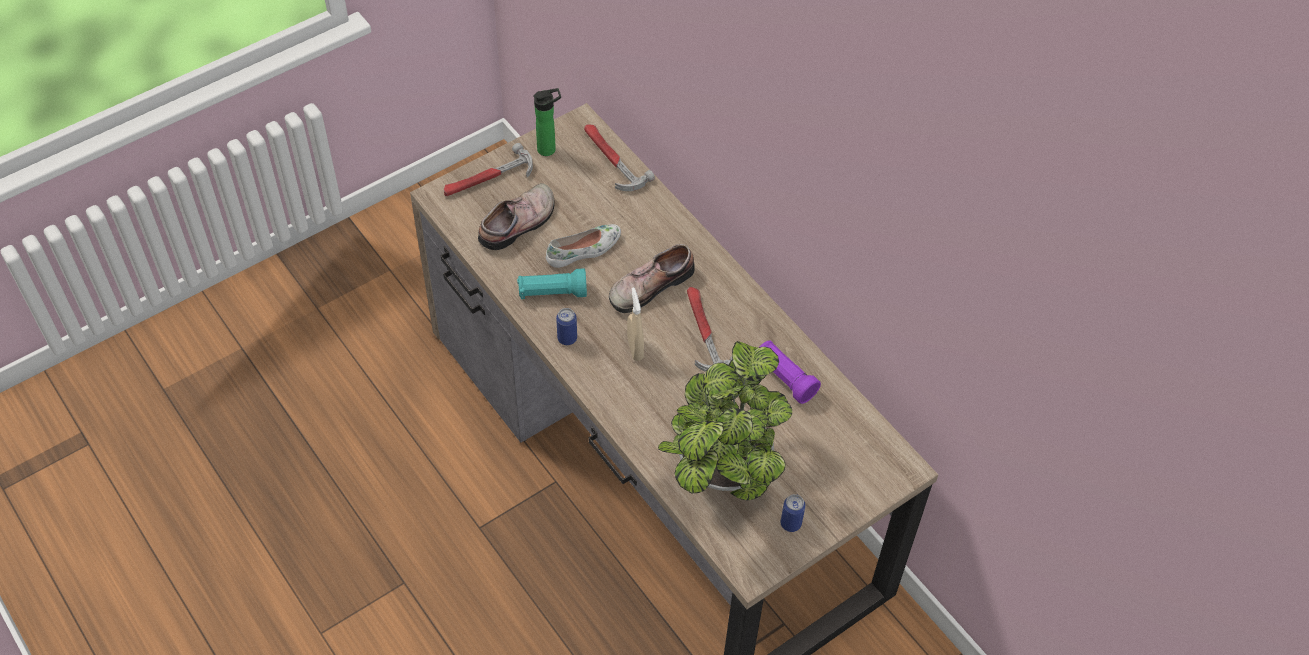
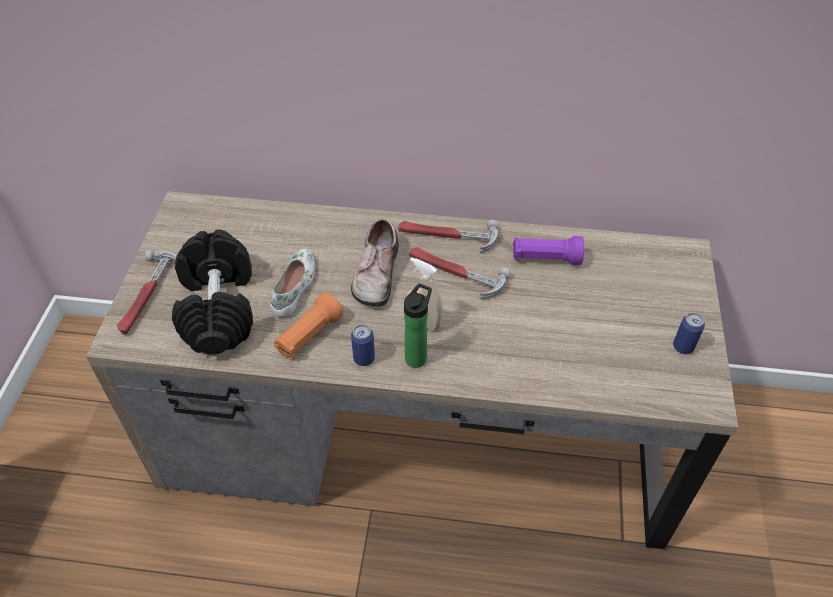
camera: 45 degrees left, 5 degrees down
(519, 224) = (218, 308): shoe -> black dumbbell
(549, 149) = (176, 240): bottle -> bottle (417, 356)
(552, 293) = (309, 336): turquoise flashlight -> orange flashlight
(612, 160) = (237, 213): hammer -> hammer (447, 236)
(722, 473) = (597, 355): potted plant -> none

